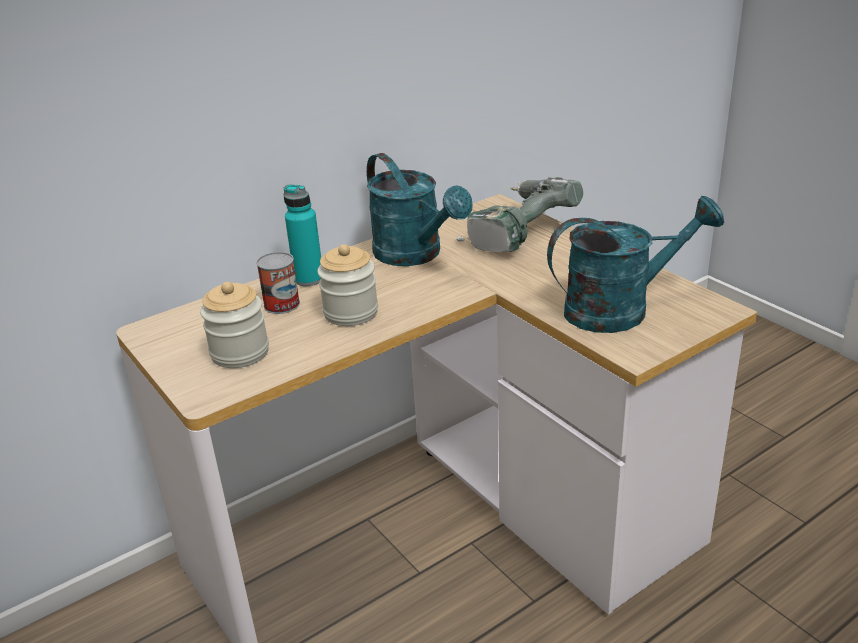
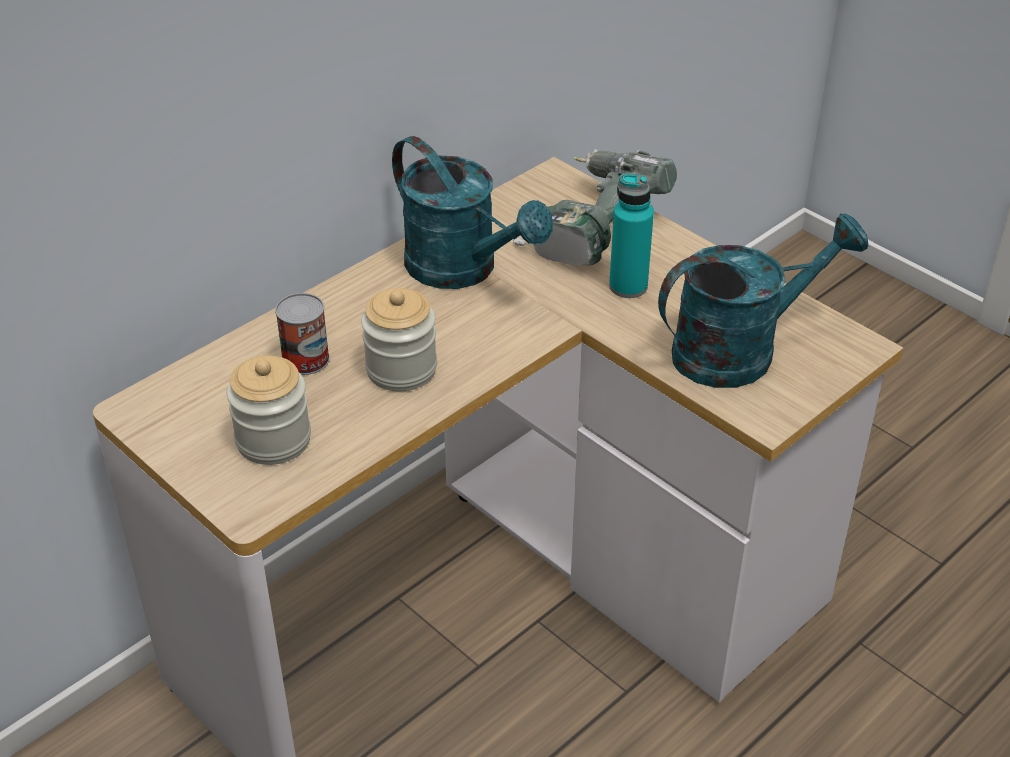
camera: 10 degrees left, 10 degrees up
(309, 279) = (330, 315): turquoise bottle -> turquoise bottle (628, 286)

